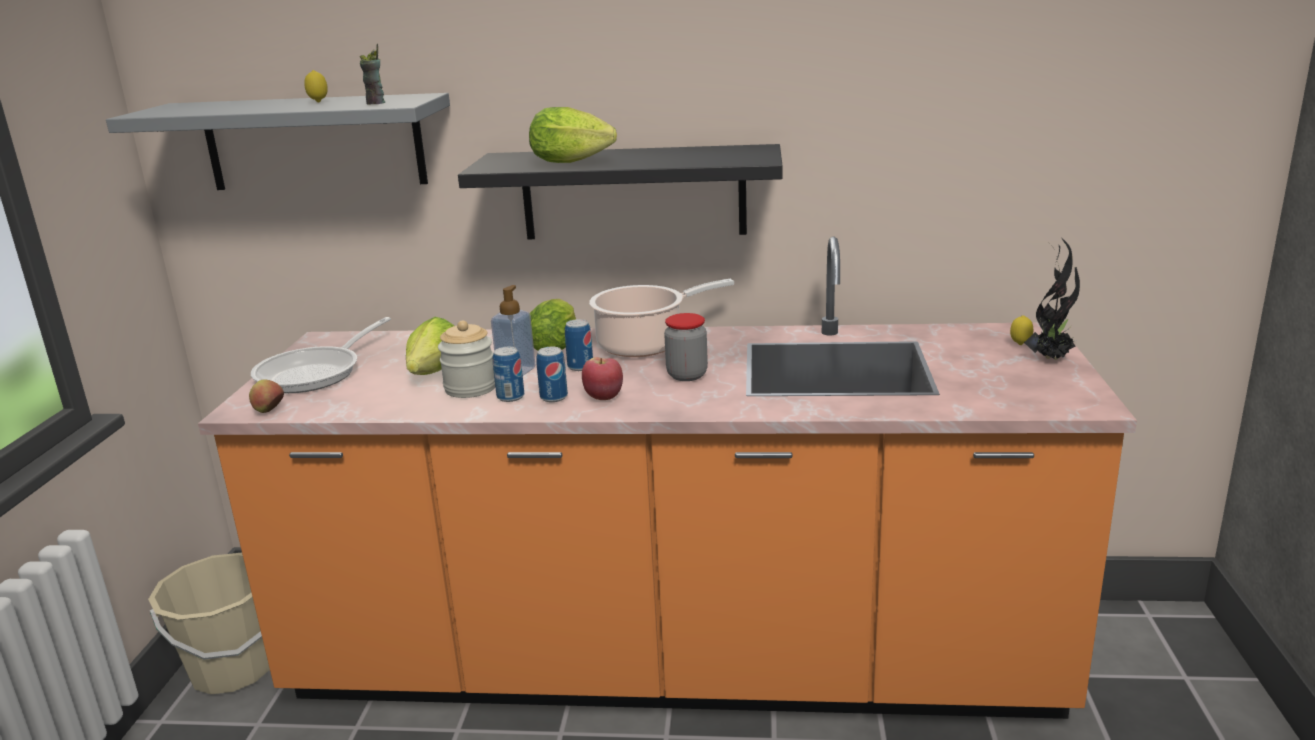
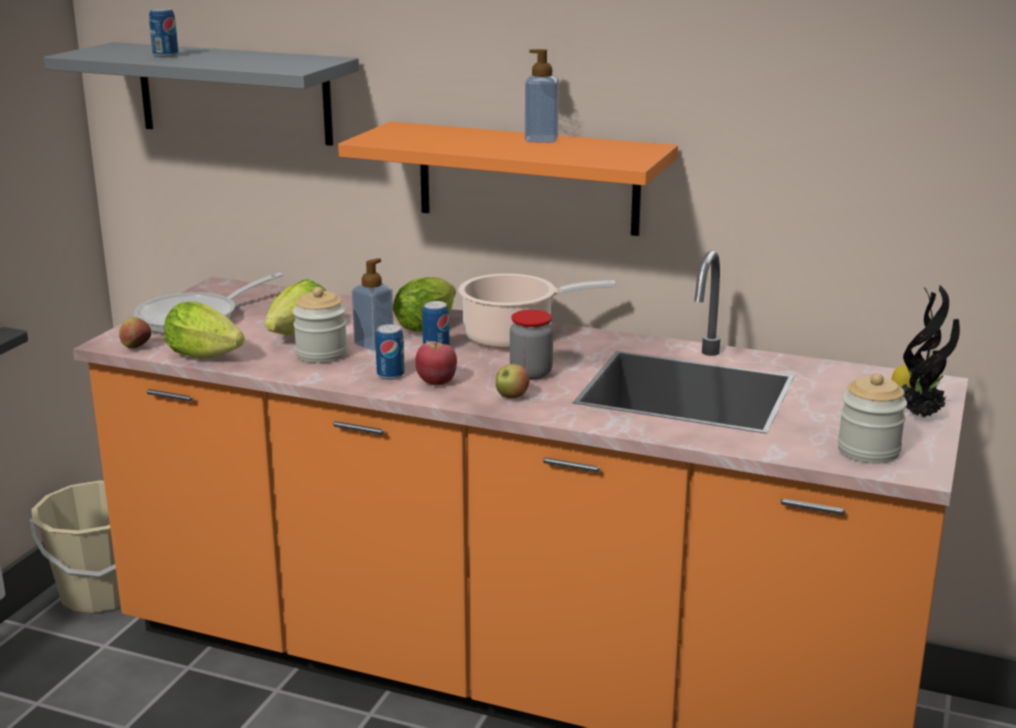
camera: 15 degrees right, 0 degrees up
(318, 102) = (232, 57): lemon -> none
(376, 103) = (278, 65): cup -> none
(510, 397) = (352, 368): can -> can (165, 55)
(575, 162) = (456, 143): lettuce -> lettuce (208, 357)
(633, 193) = (527, 178): black shelf -> orange shelf
(652, 152) = (541, 140): none -> soap dispenser
(686, 399) = (511, 397): none -> apple
(1037, 395) = (868, 451): none -> jar

